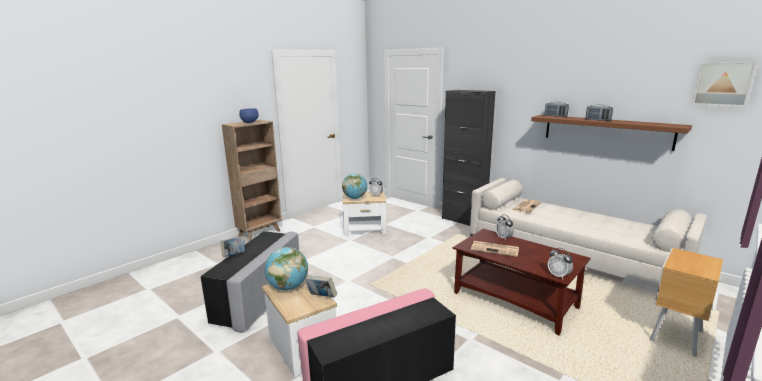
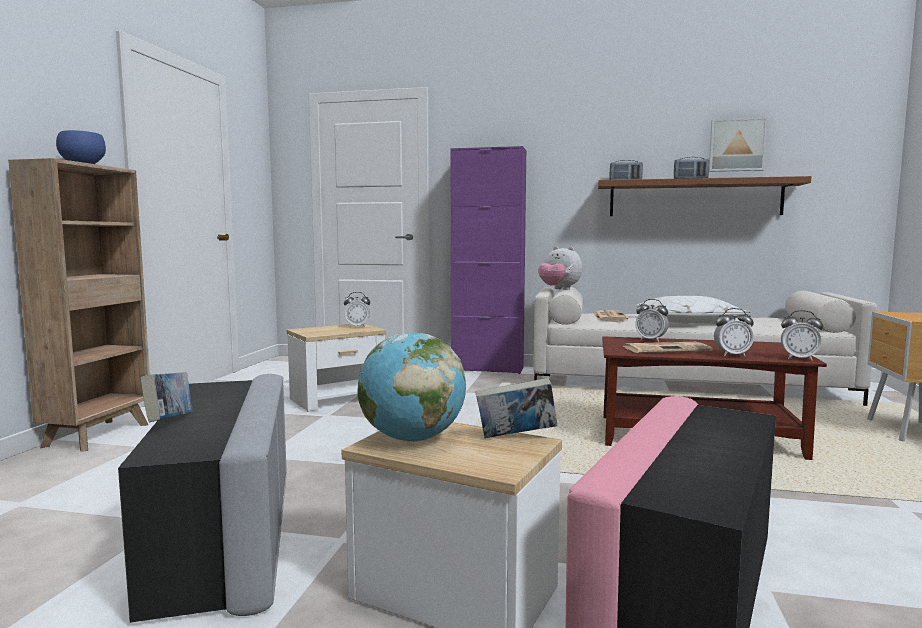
camera: 30 degrees left, 10 degrees down
(355, 198) = (323, 332): globe -> none
(463, 220) = (487, 369): black cabinet -> purple cabinet
(499, 184) = (559, 289): none -> plush toy
(523, 263) = (732, 355): none -> alarm clock
(572, 220) = (688, 321): none -> white pillow
(723, 84) = (827, 125): picture -> picture (736, 145)

